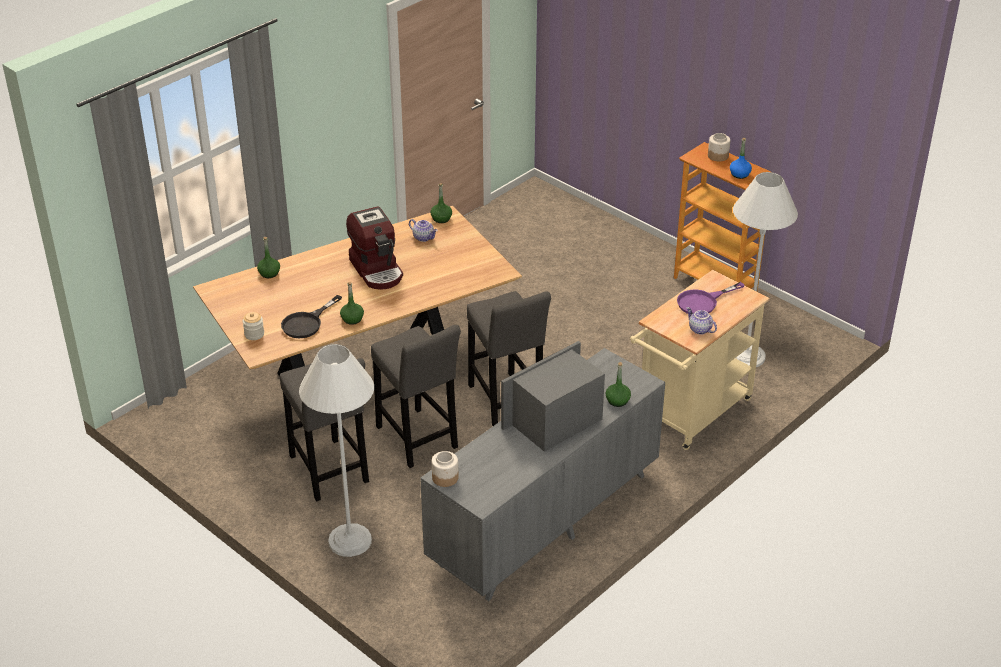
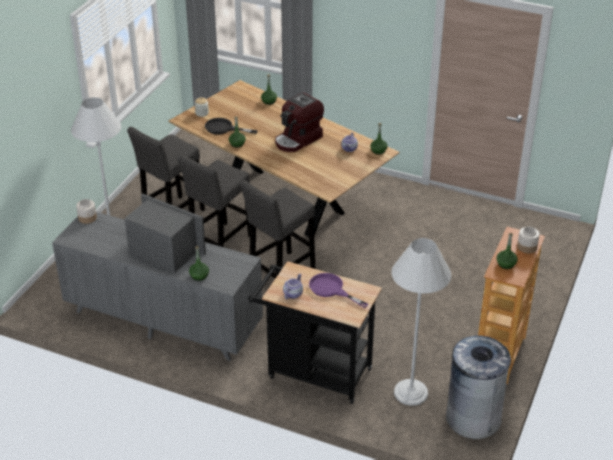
camera: 70 degrees right, 0 degrees up
(689, 415) = (314, 372): beige cart -> black cart
(739, 174) = (506, 264): blue bottle -> green bottle
(795, 327) = (473, 418): none -> grey trash can

